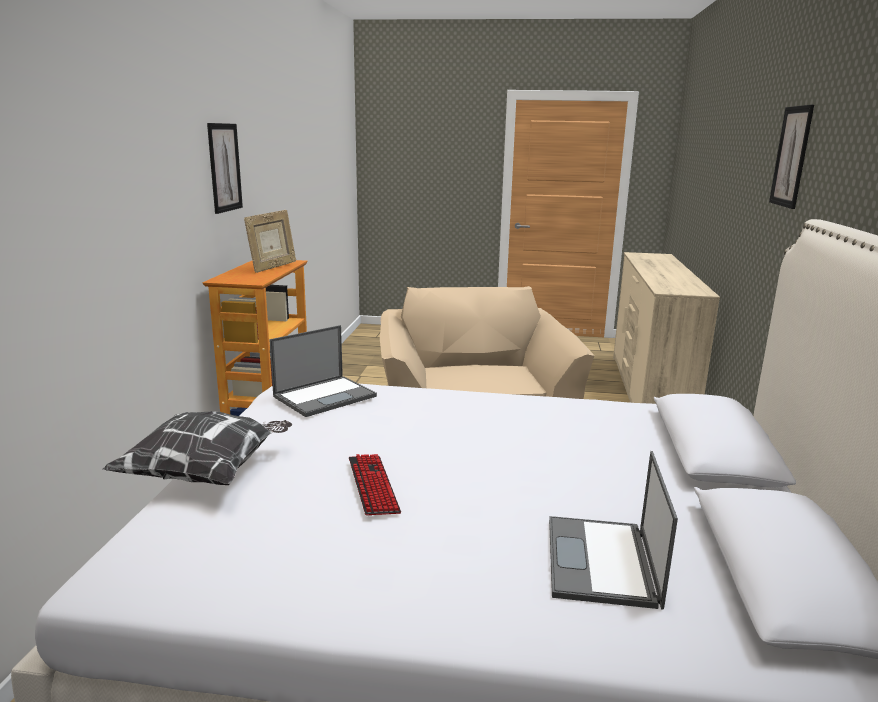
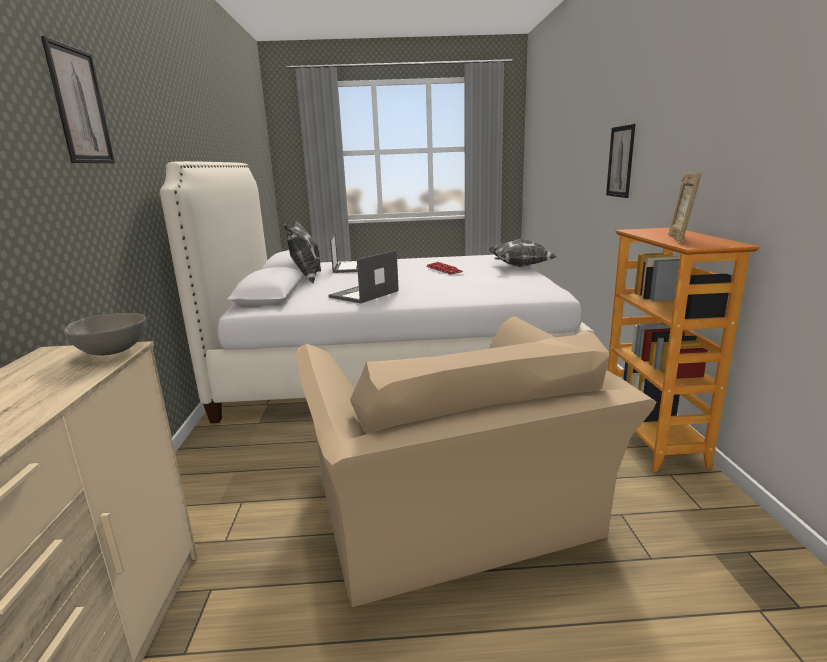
camera: 170 degrees right, 0 degrees up
(224, 167) = (739, 114): picture -> picture (620, 161)
(325, 396) = (515, 287): laptop -> laptop (364, 294)
(666, 290) = (112, 352): none -> grey bowl
(692, 507) = (306, 278): none -> pillow

